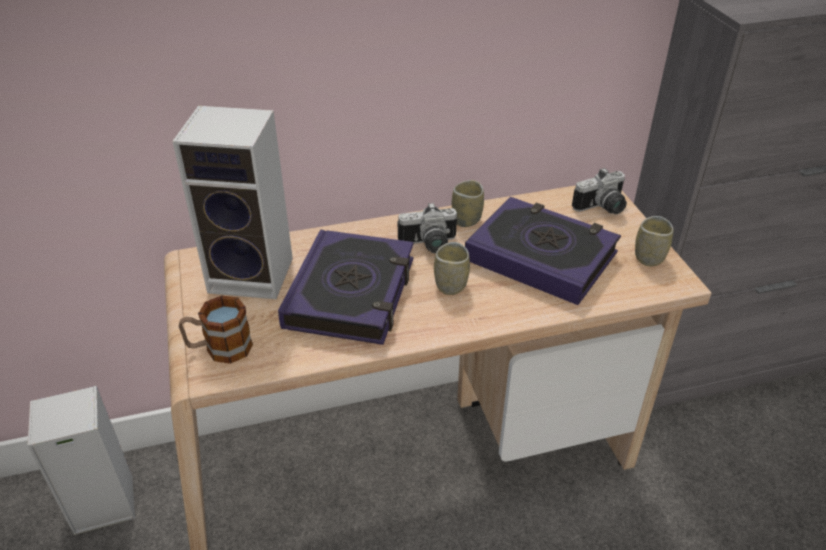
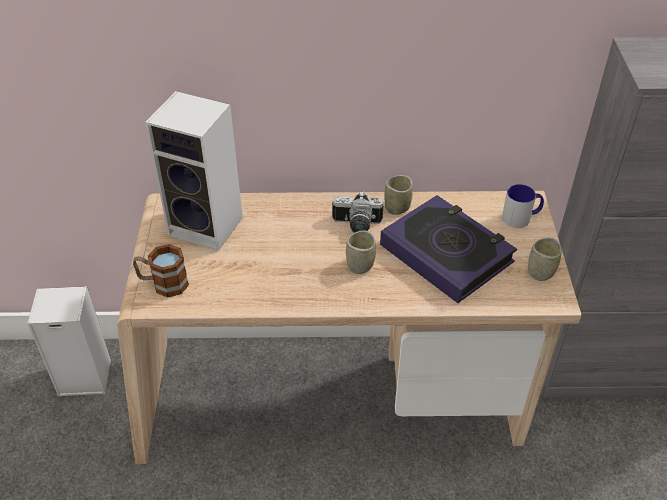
camera: 15 degrees right, 5 degrees up
(351, 293) = (278, 257): book -> none
(602, 208) = (521, 218): camera -> mug

